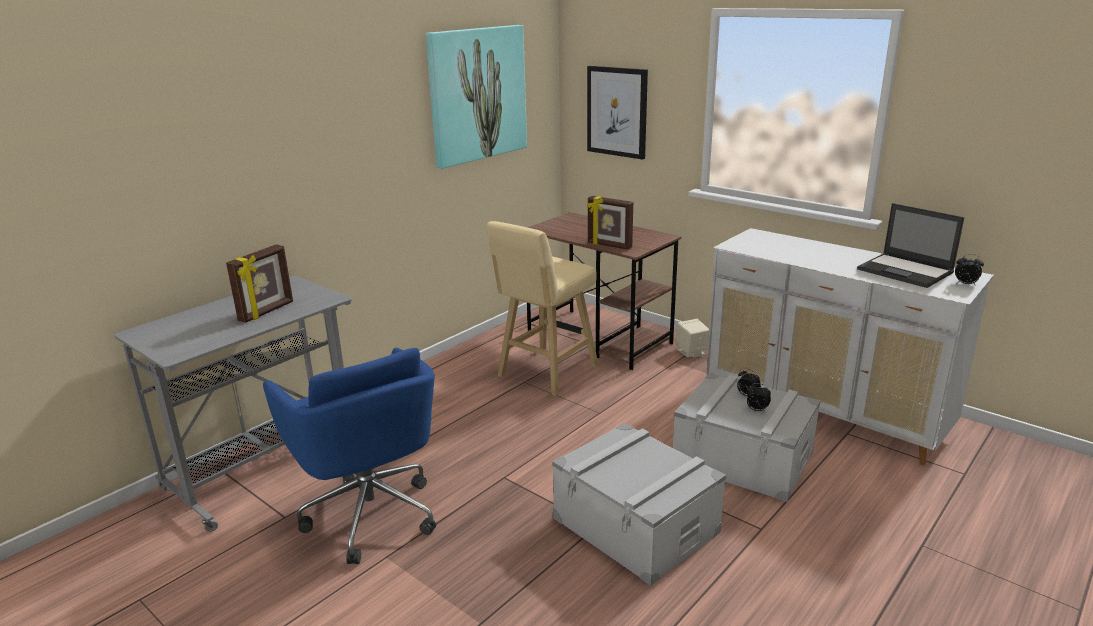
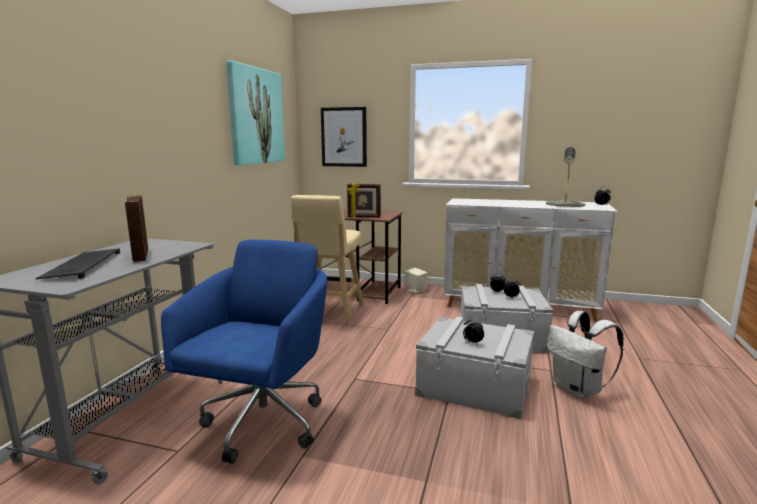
camera: 25 degrees left, 10 degrees down
(209, 321) = (82, 265): none -> keyboard
(267, 312) = (140, 255): picture frame -> picture frame turned 150 degrees clockwise
(369, 513) = (261, 428): blue office chair -> blue office chair turned 105 degrees counterclockwise
(622, 475) = (472, 343): none -> alarm clock
(769, 569) = (578, 390): none -> white backpack
(906, 271) = (565, 204): laptop -> grey table lamp

